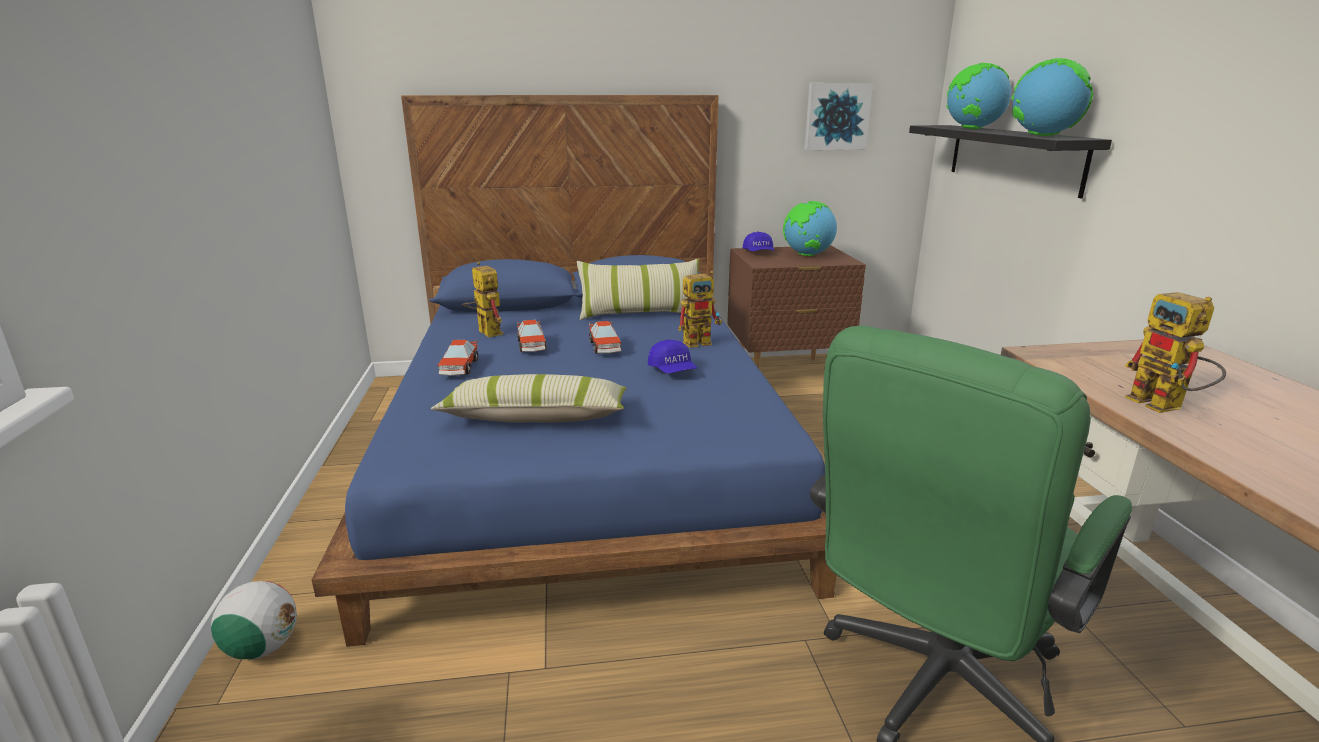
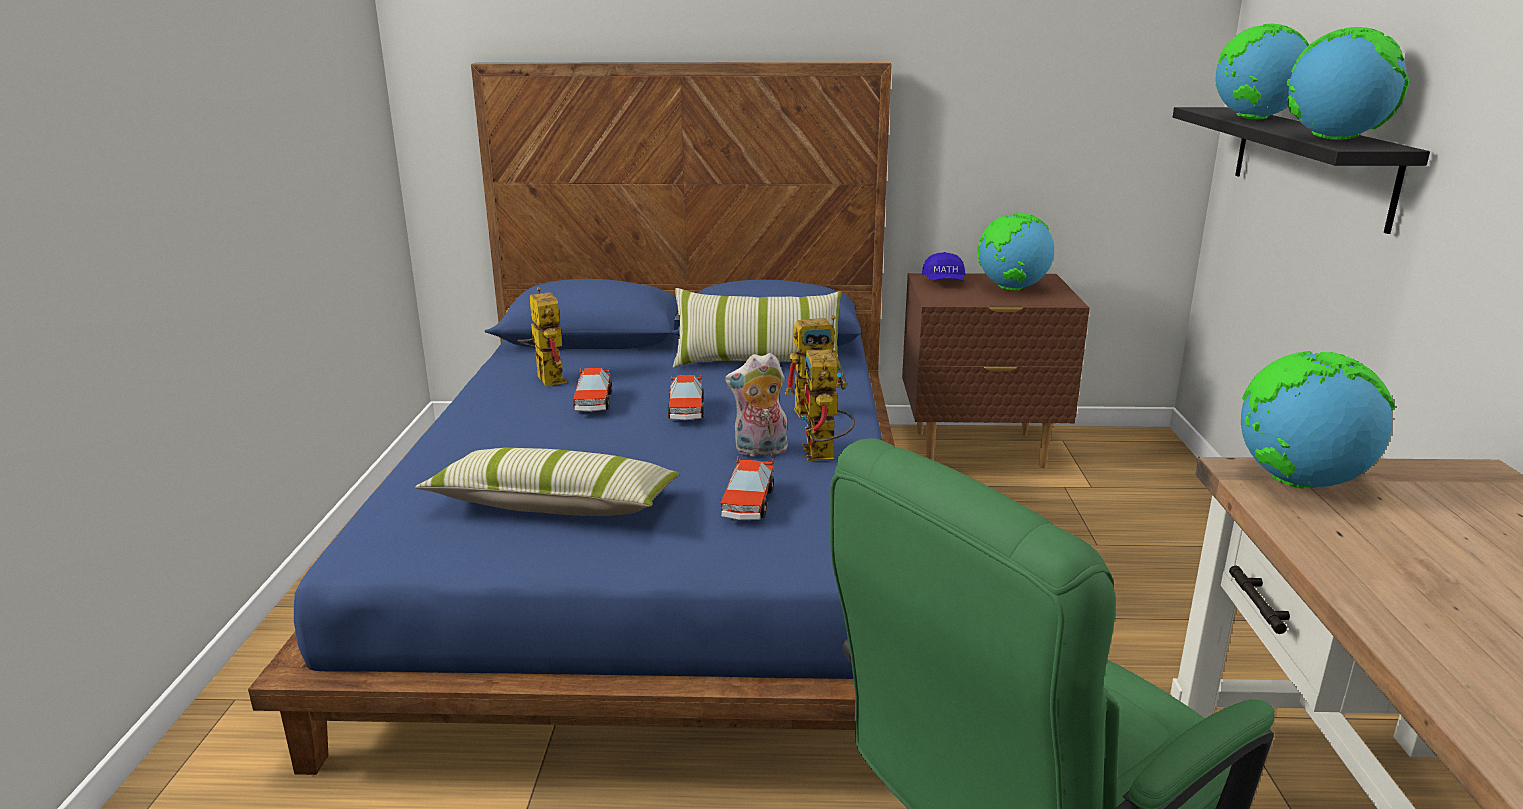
camera: 10 degrees right, 0 degrees up
(262, 648) = (201, 764): football -> none
(459, 368) = (490, 428): toy car -> toy car (748, 504)
(672, 371) = (760, 451): blue cap -> plush toy
(836, 116) = (1067, 92): picture -> none
(1074, 358) = (1297, 482): none -> globe
(1165, 406) = (1387, 573): toy robot -> toy robot (824, 456)

